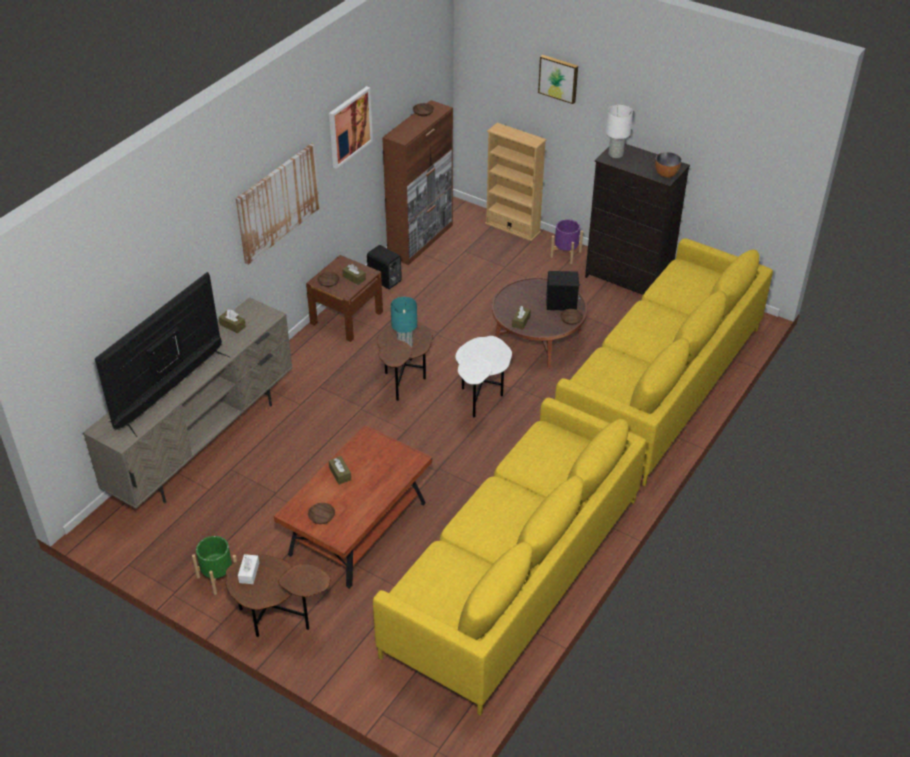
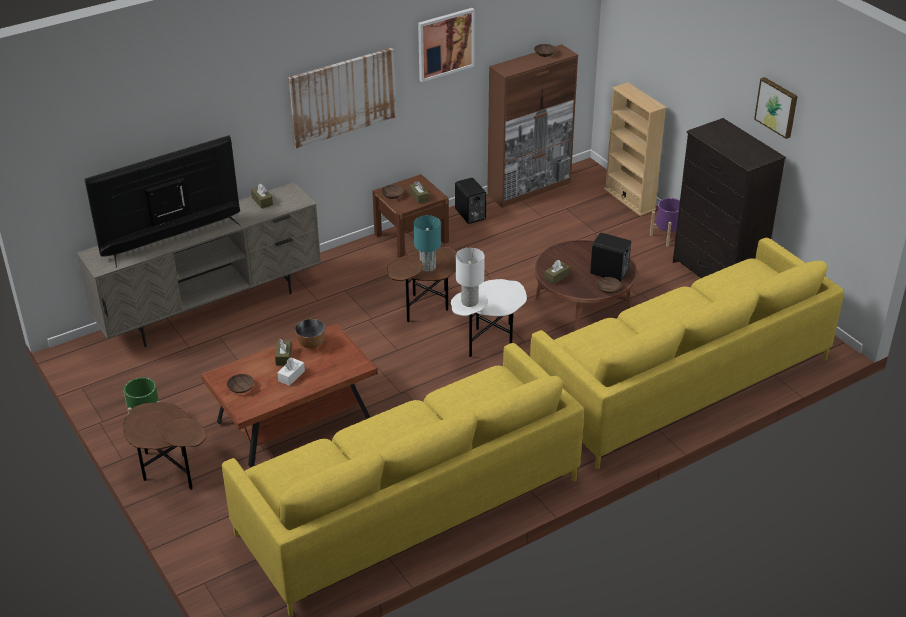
camera: 25 degrees right, 5 degrees down
(249, 573) = (151, 415): white tissue box -> white tissue box (291, 376)
(559, 78) = (683, 42): picture -> picture (777, 107)
(615, 154) = (712, 130): white table lamp -> white table lamp (469, 302)
(666, 174) = (752, 160): bowl -> bowl (311, 344)

